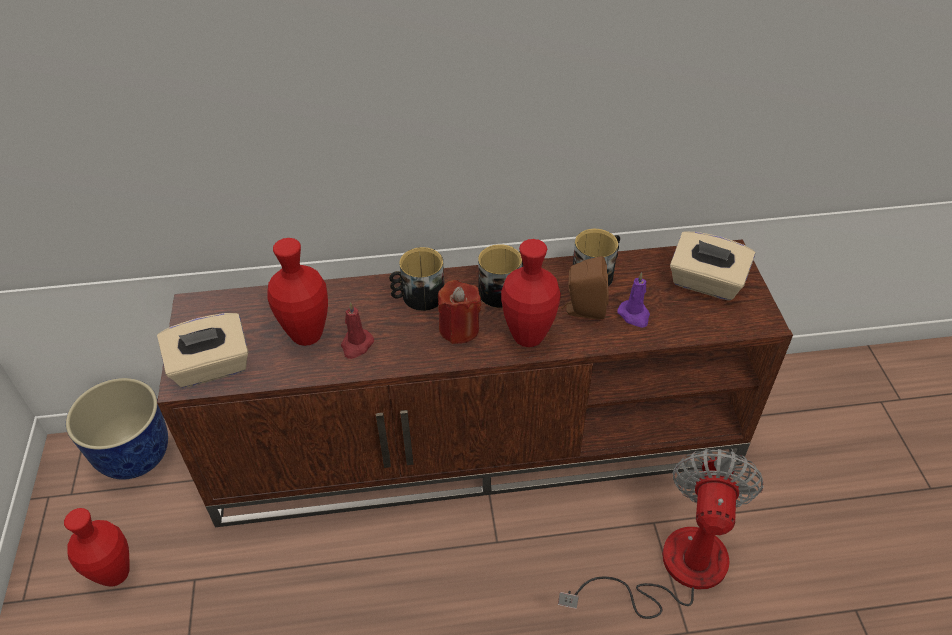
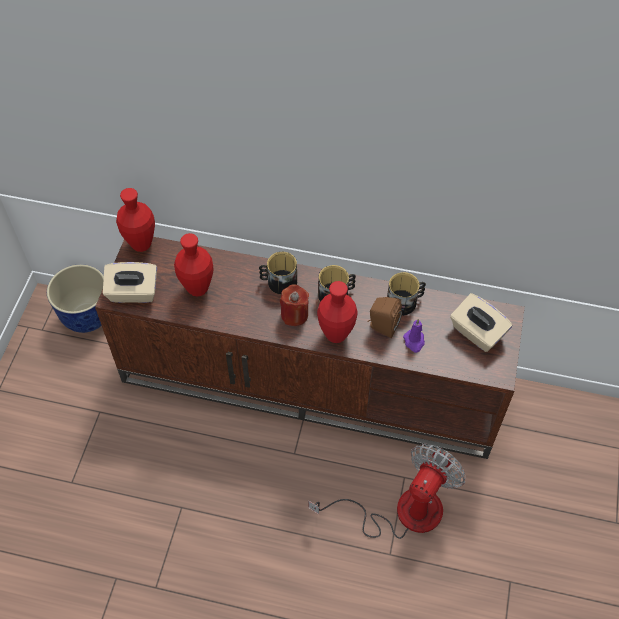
camera: 20 degrees right, 10 degrees up
(115, 574) = (54, 392): red vase -> red vase (141, 244)
(356, 345) = (225, 305): red candle -> none

